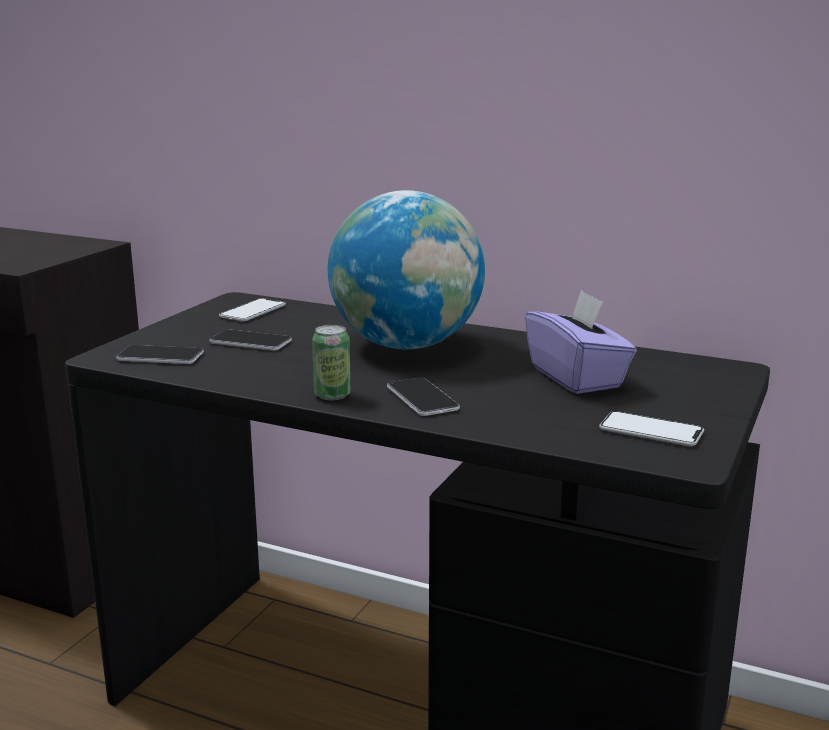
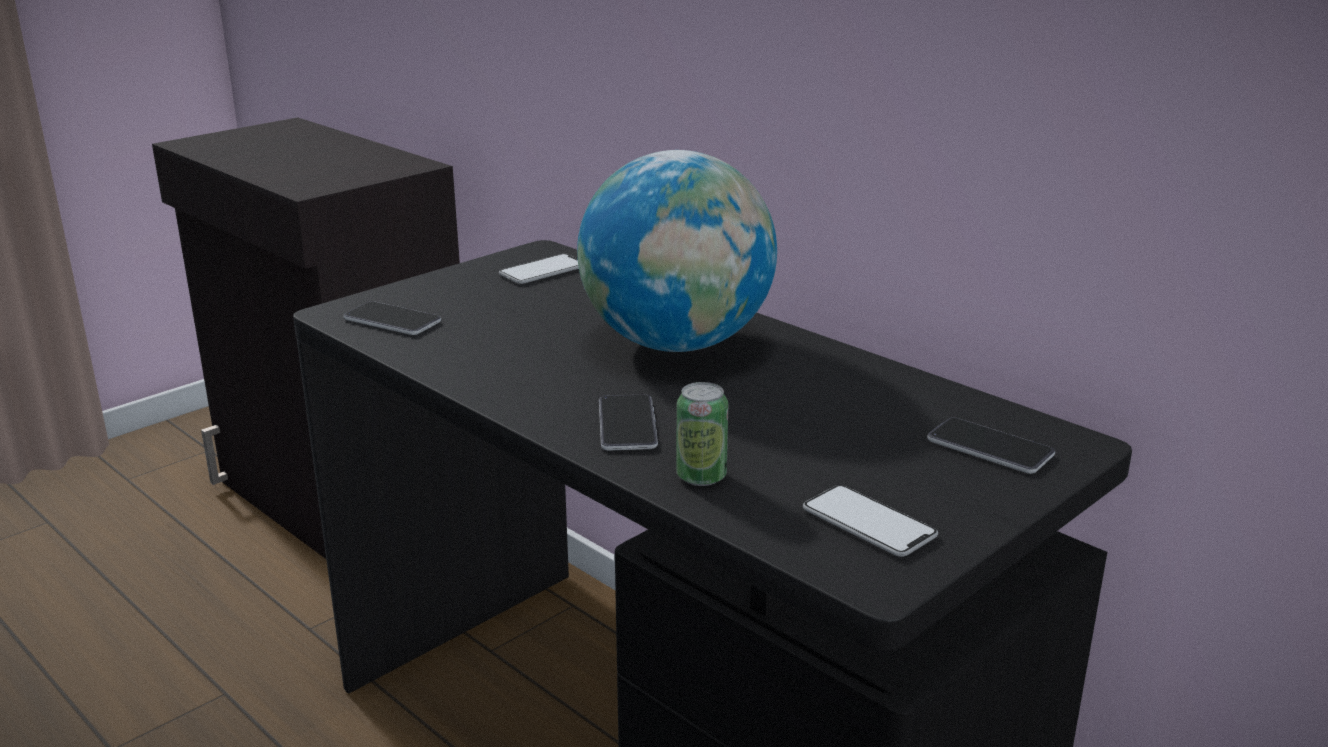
camera: 20 degrees right, 5 degrees up
(250, 342) = (504, 314): phone -> phone (990, 447)
(332, 395) = (529, 403): can -> can (701, 476)
(577, 377) = (846, 424): purple tissue box -> none

